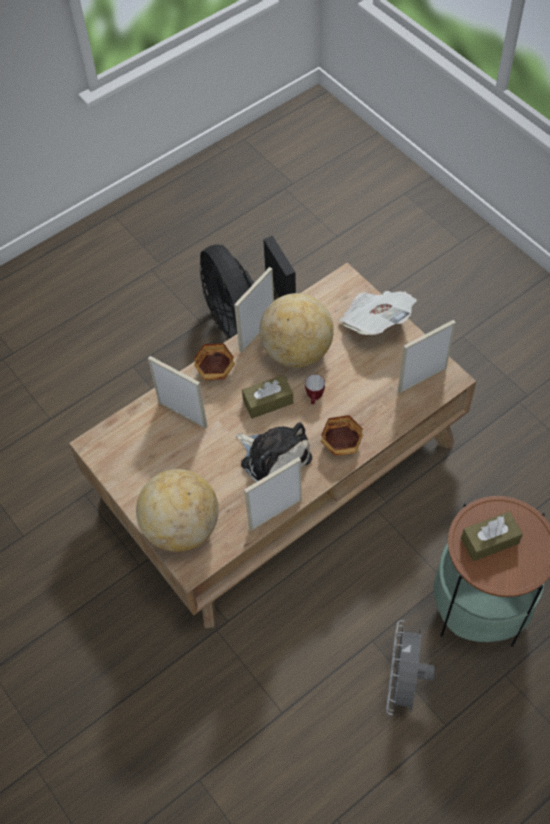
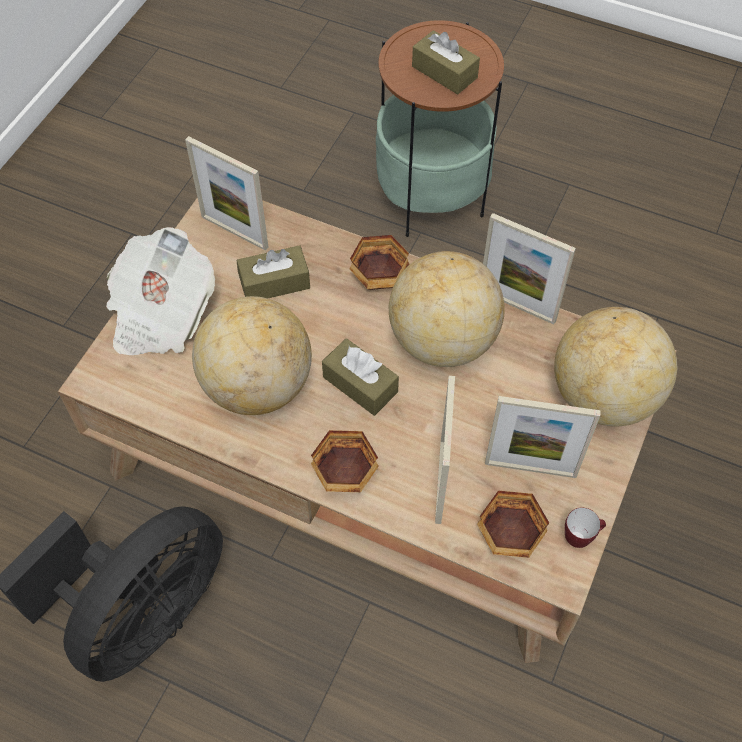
camera: 120 degrees left, 0 degrees up
(129, 432) = (511, 536): none -> bowl
(257, 333) = (249, 450): picture frame -> picture frame (530, 468)
(273, 458) = (442, 340): plush toy -> globe
(314, 398) = (325, 333): mug -> mug (580, 537)
(368, 386) = (274, 282): none -> brown tissue box
(403, 683) = (552, 229): grey fan -> none

